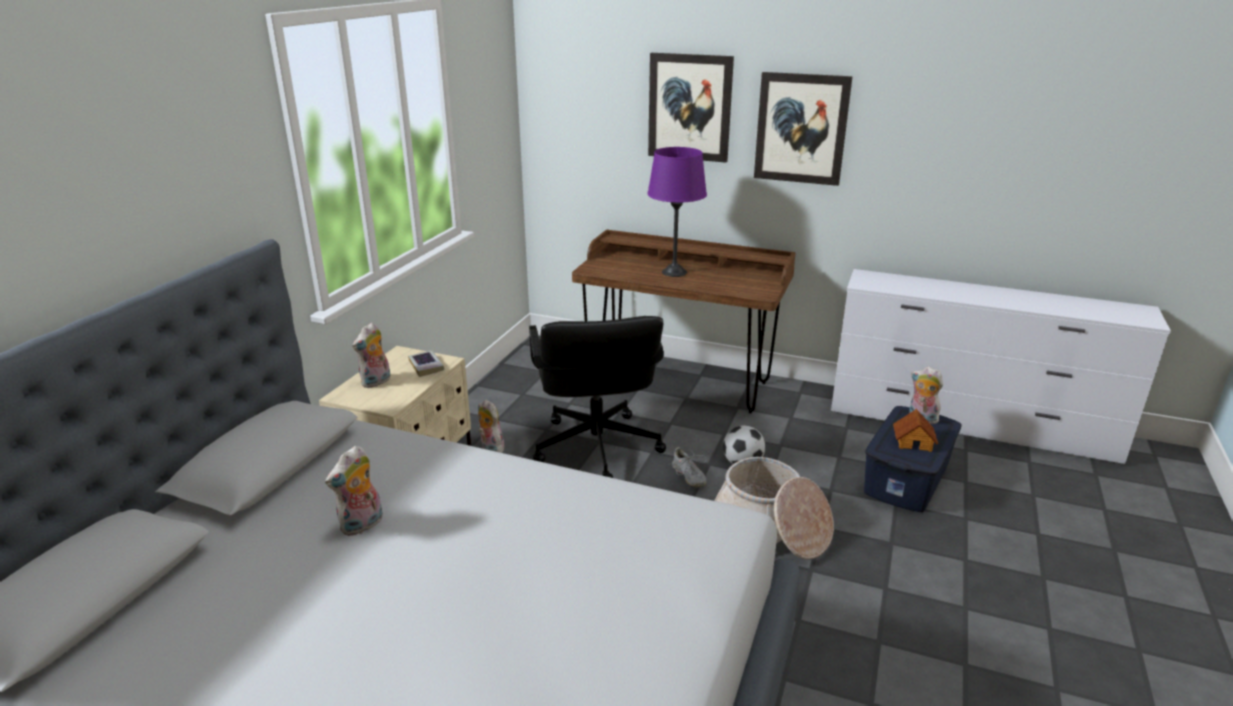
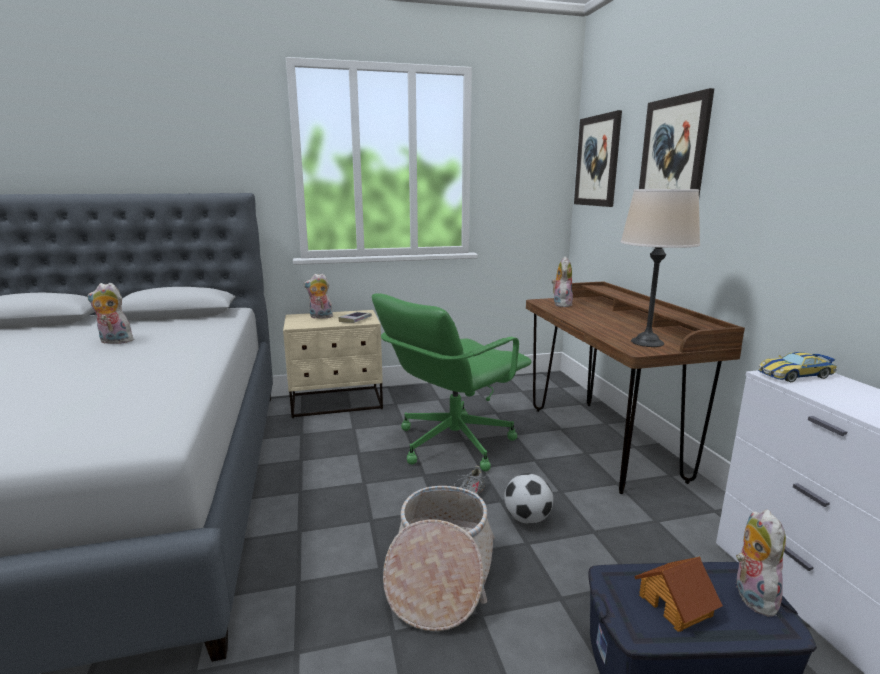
camera: 55 degrees right, 10 degrees down
(490, 448) = (402, 409): plush toy -> plush toy (561, 304)
(596, 448) = (452, 443): black office chair -> green office chair
(674, 272) = (601, 318): purple table lamp -> none
(752, 285) = (647, 342): none -> beige table lamp
(801, 128) = (771, 165): picture -> picture (597, 161)
(865, 280) = (795, 375): none -> toy car

